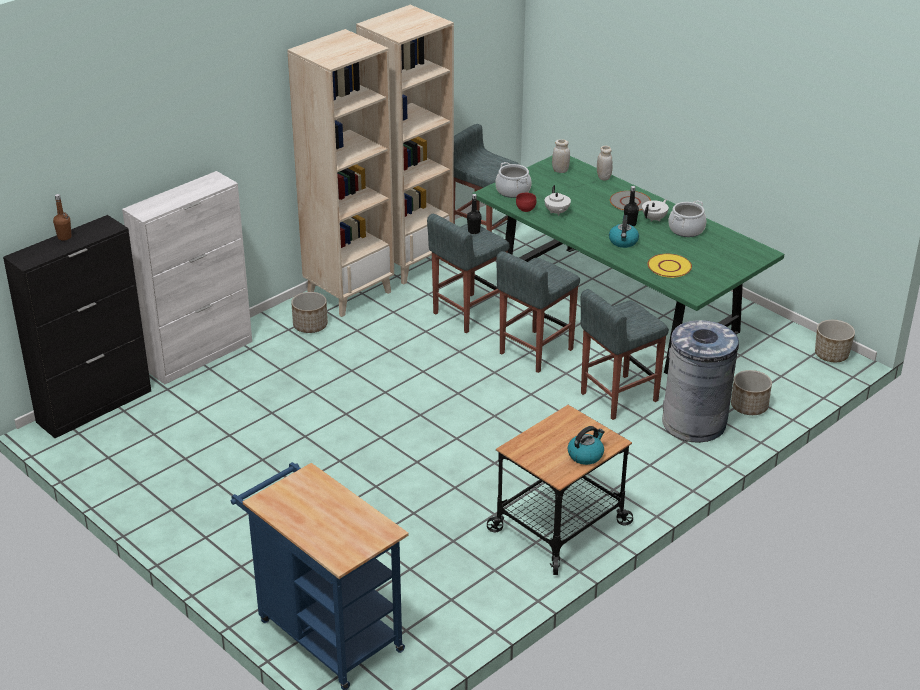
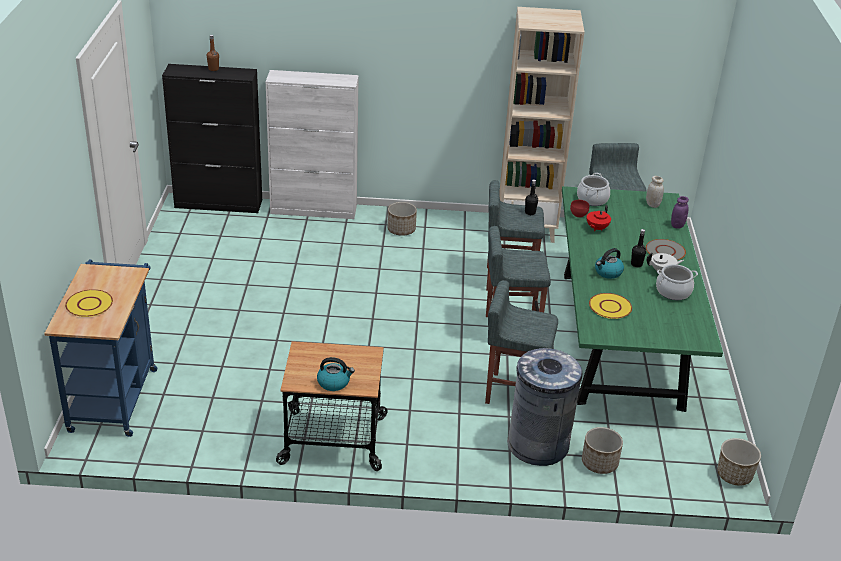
camera: 45 degrees right, 0 degrees up
(326, 526) = (89, 304): none -> yellow plate
(349, 293) = (456, 225): beige bookcase -> none
(556, 212) = (596, 228): white teapot -> red teapot
(603, 177) = (677, 225): white jar -> purple jar

